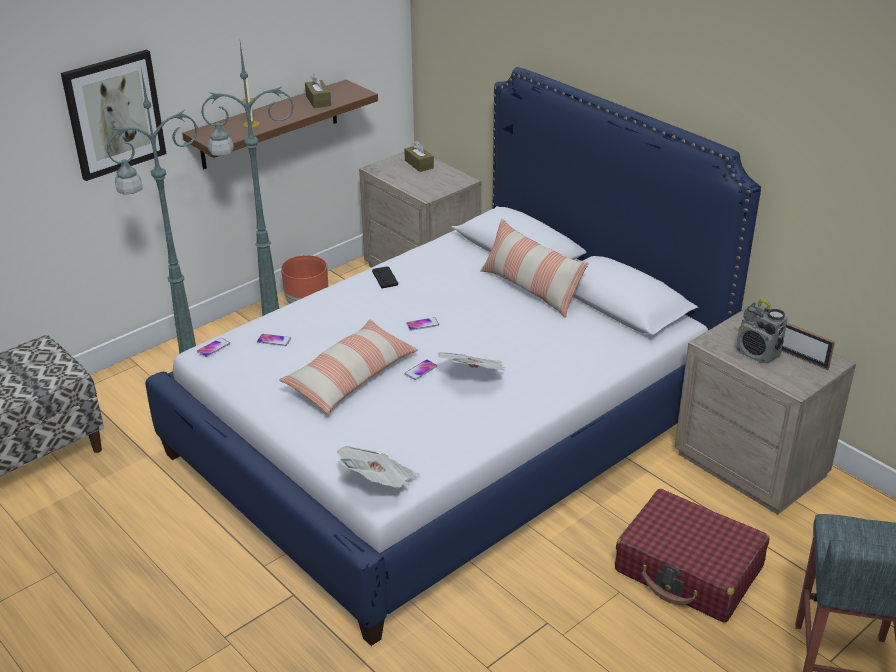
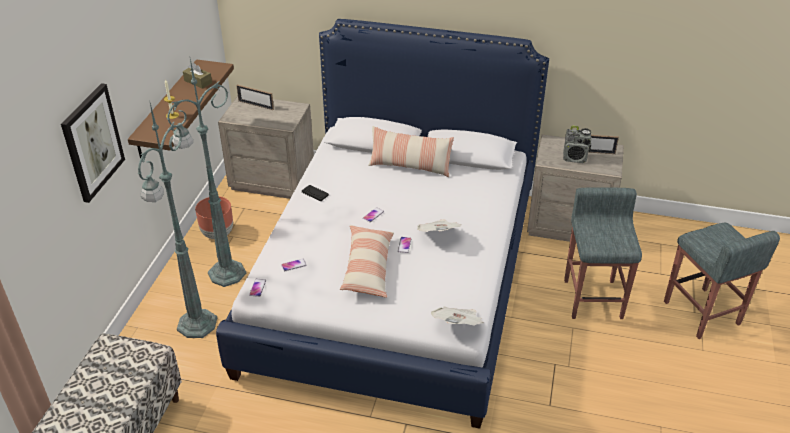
camera: 35 degrees left, 5 degrees up
(419, 164) = (256, 105): brown tissue box -> picture frame
(689, 570) = (593, 298): red suitcase -> grey stool

